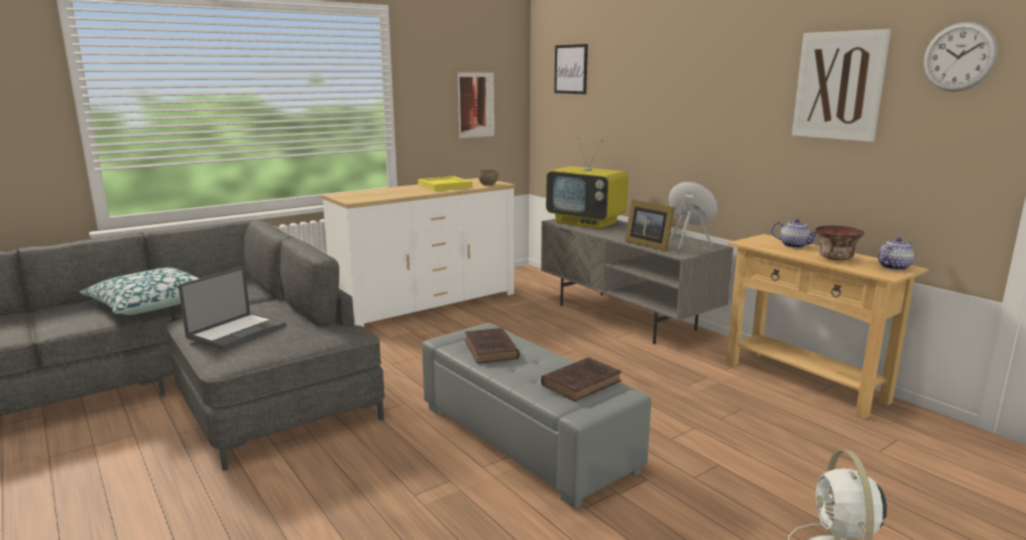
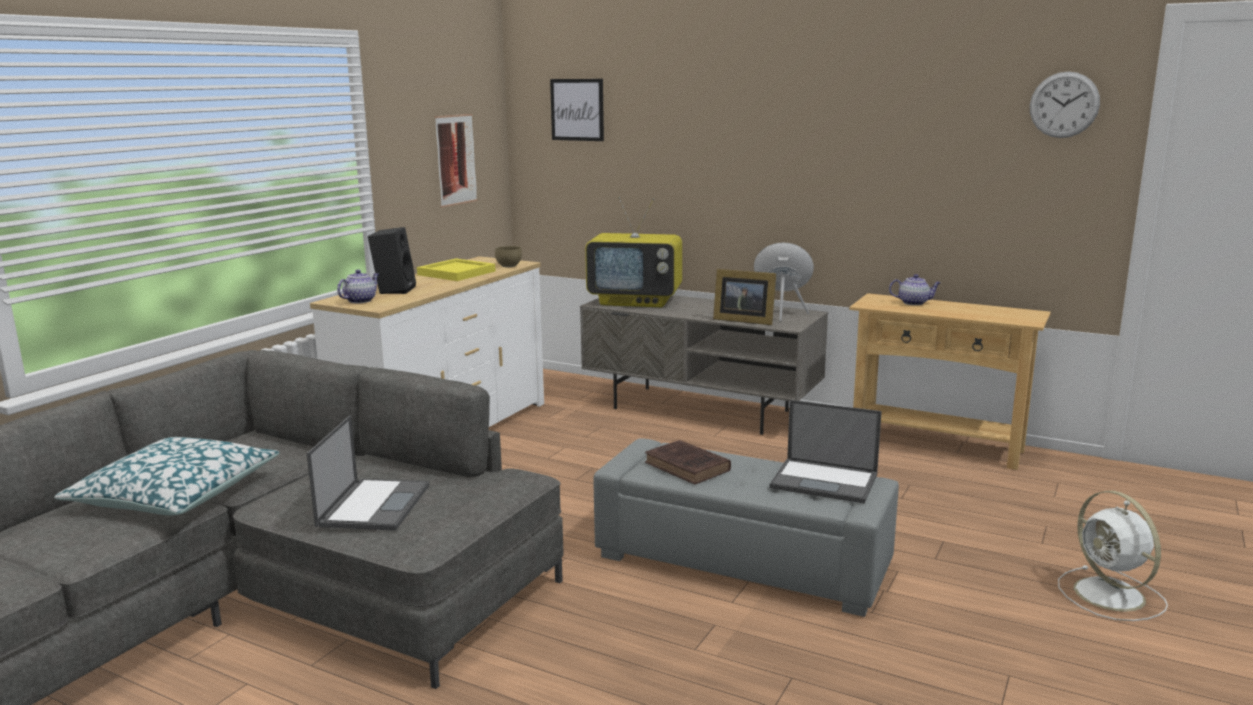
camera: 25 degrees left, 0 degrees up
(384, 192) = (394, 290): none -> black speaker
(582, 382) = (825, 481): brown book -> laptop
(836, 259) = (968, 312): bowl -> none
(839, 86) = (941, 132): picture -> none
(893, 267) = (1024, 314): teapot -> teapot (360, 300)

